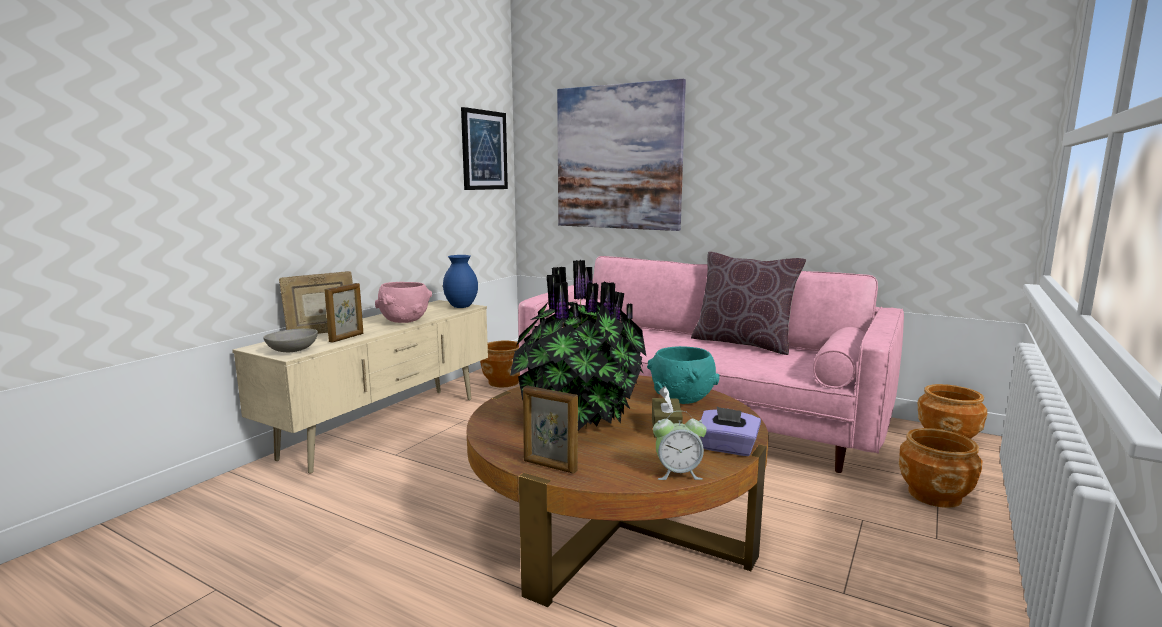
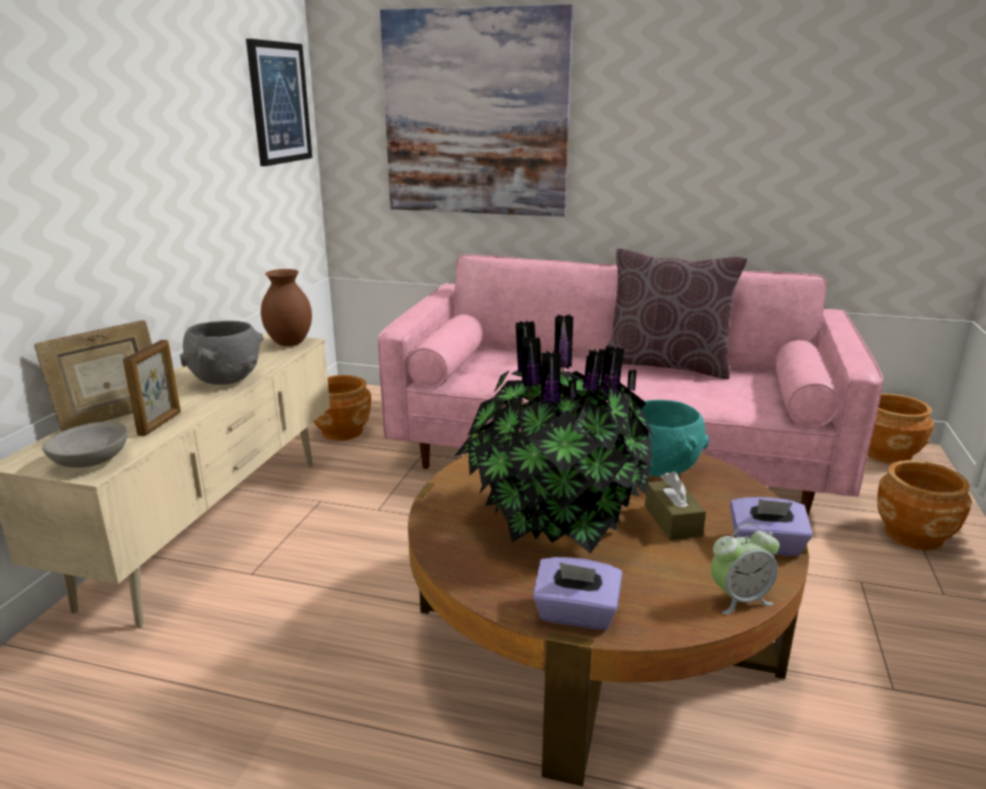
camera: 15 degrees left, 10 degrees up
(404, 321) = (226, 380): pink bowl -> grey bowl
(461, 307) = (289, 344): blue vase -> brown vase
(549, 466) = (576, 614): picture frame -> purple tissue box

